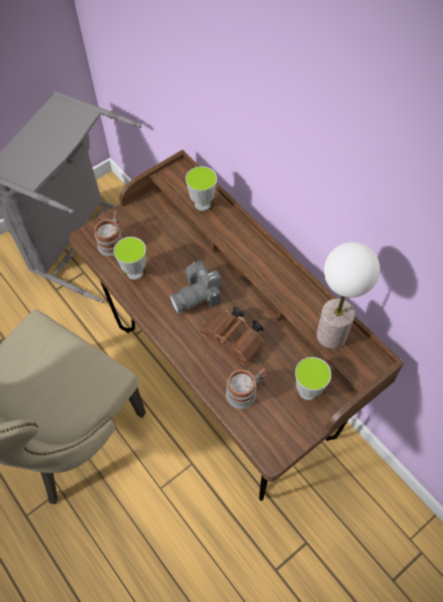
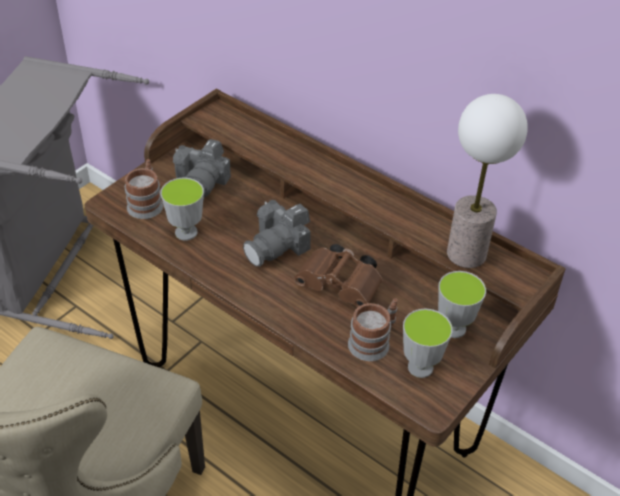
camera: 15 degrees left, 15 degrees down
(156, 230) = (201, 184): none -> camera
(202, 204) = (258, 141): cup -> cup (420, 367)

